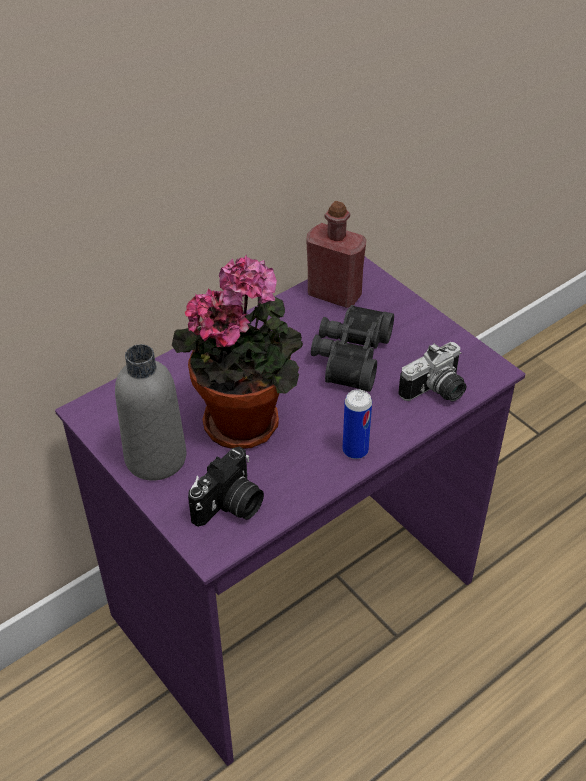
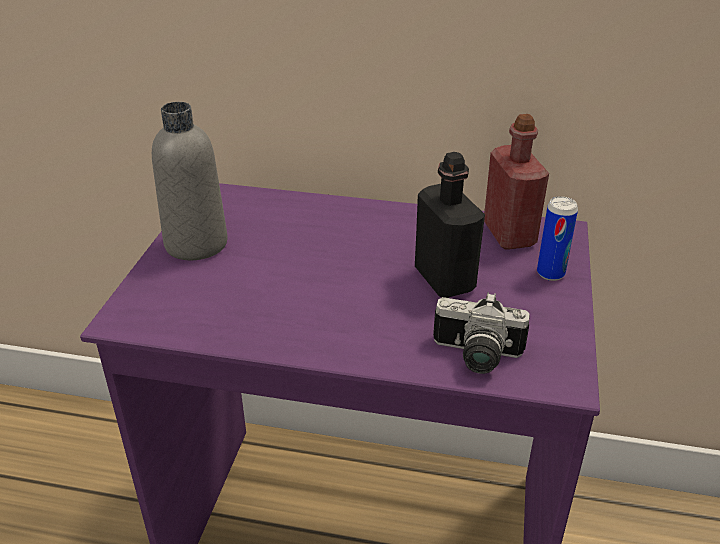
camera: 50 degrees right, 10 degrees down
(230, 506) = (179, 305): camera -> none
(246, 419) = (292, 264): potted plant -> none
(349, 356) = (444, 280): black binoculars -> black bottle
(355, 450) = (327, 343): can -> can (550, 273)

